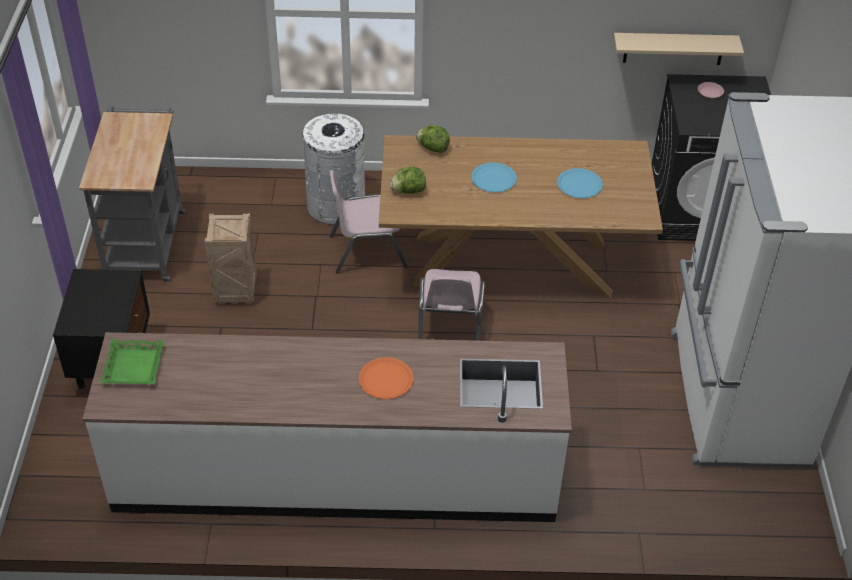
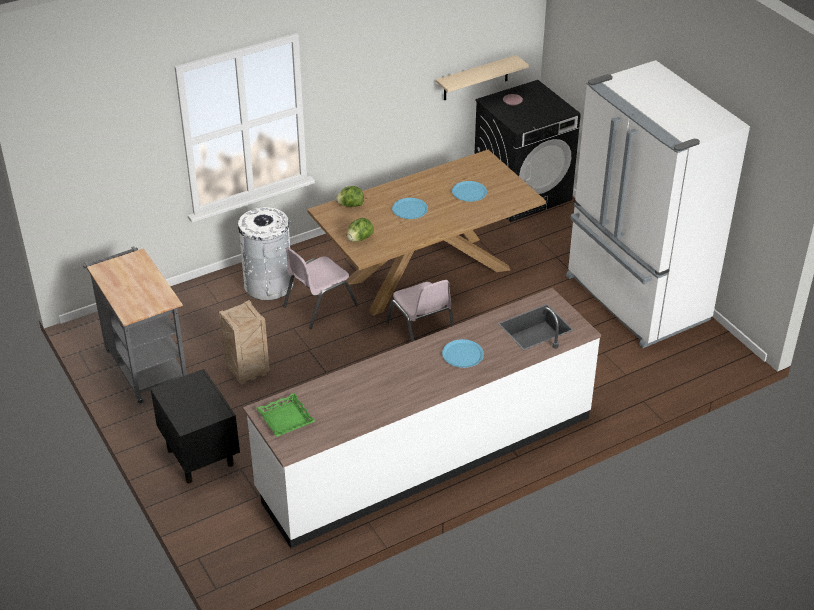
camera: 30 degrees left, 5 degrees down
(386, 379) = (463, 354): orange plate -> blue plate

